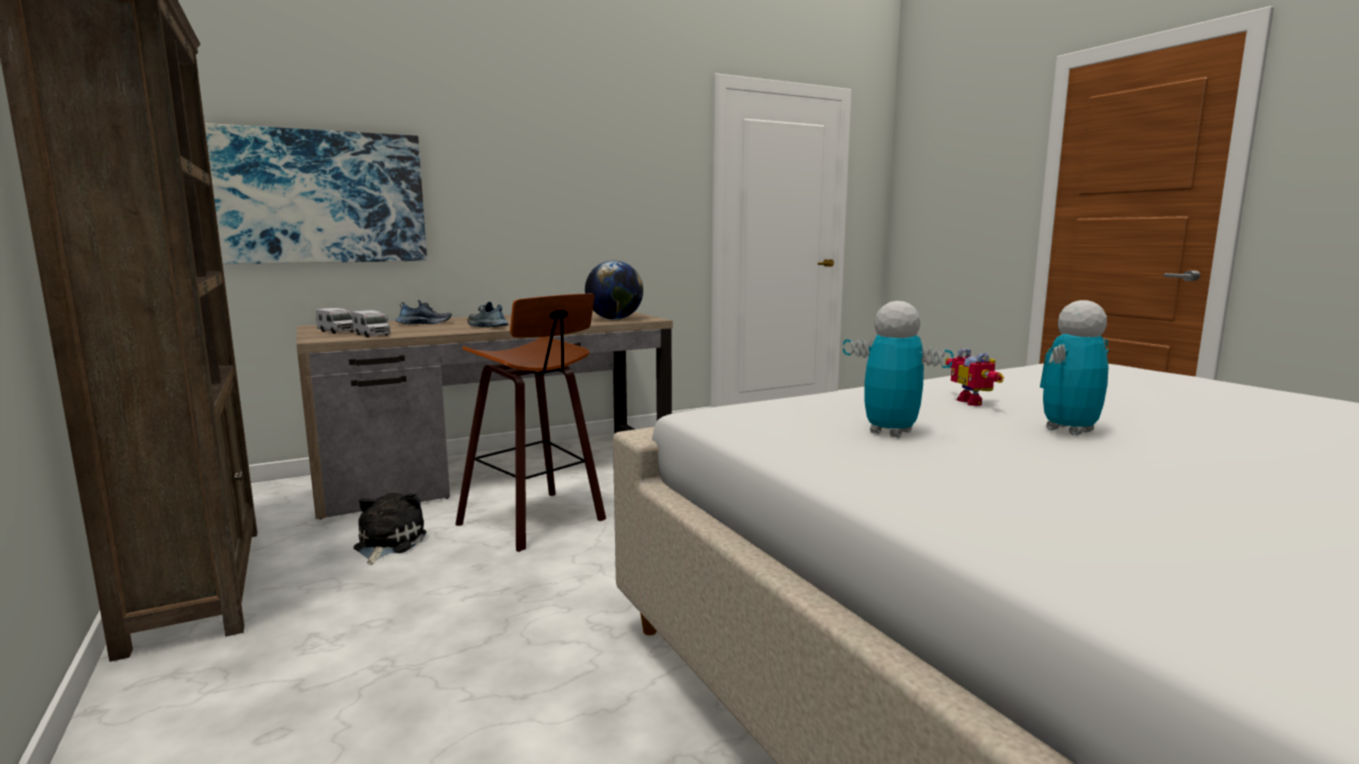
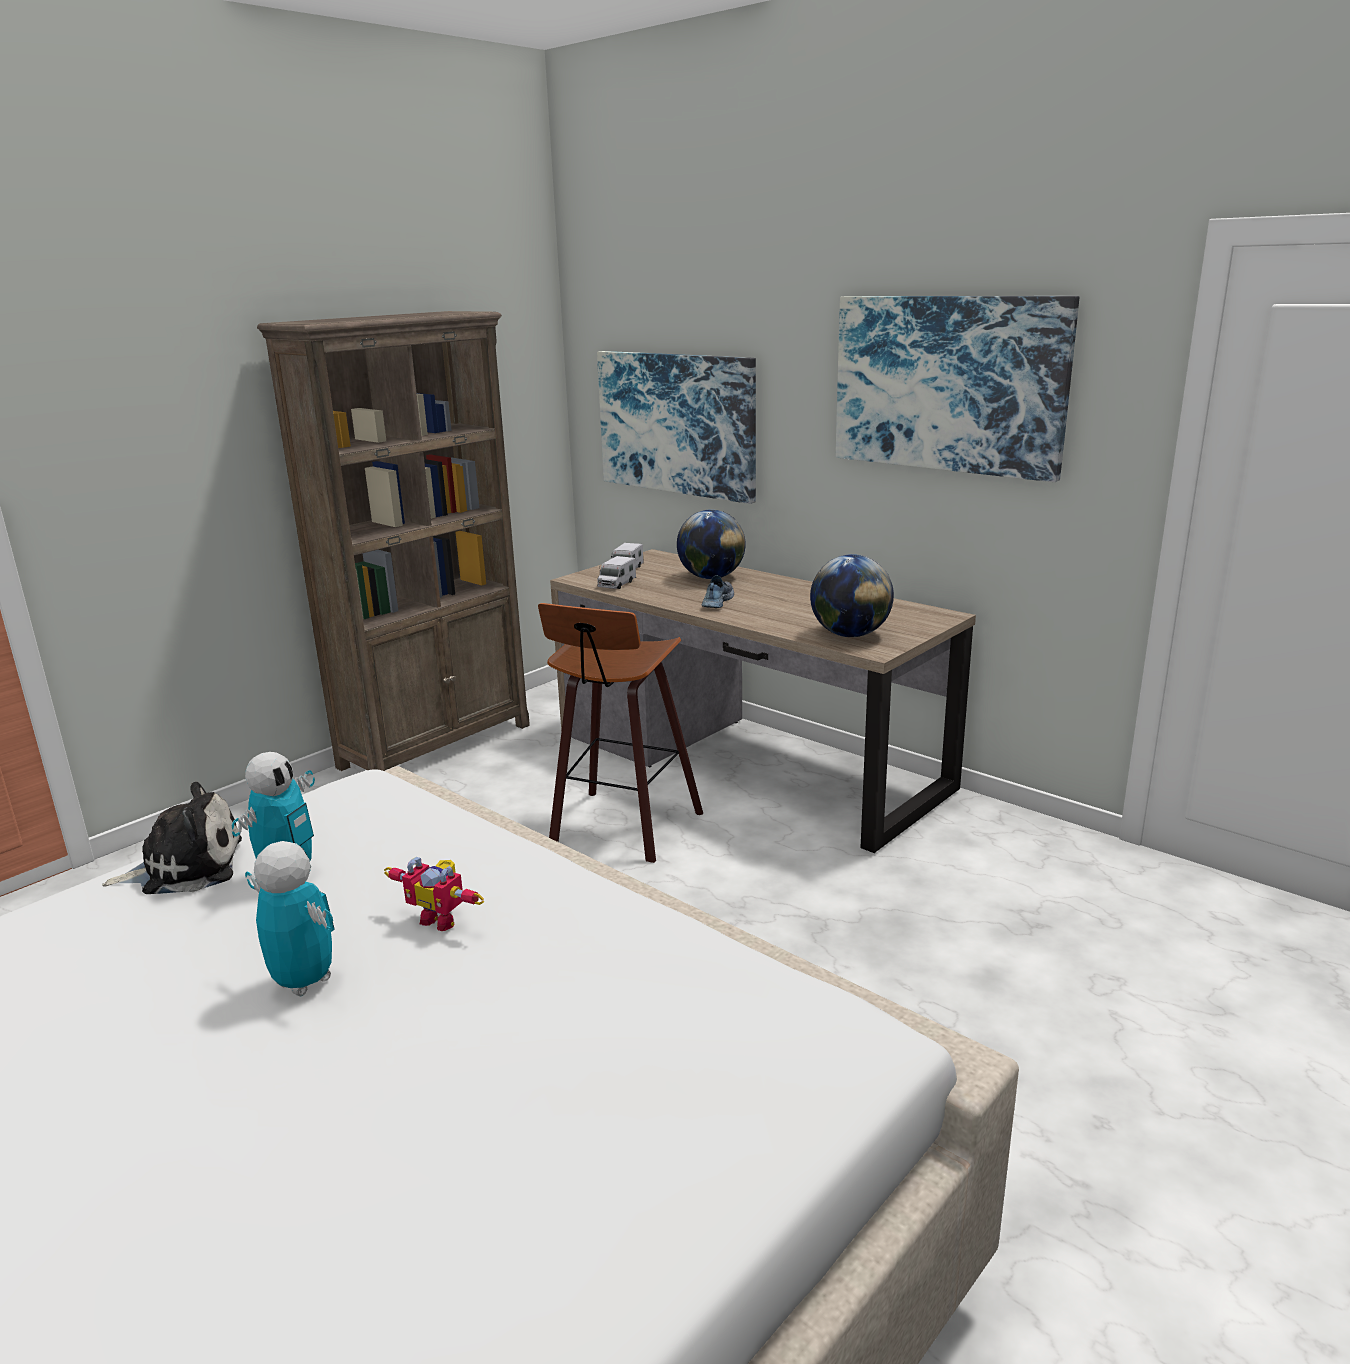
camera: 70 degrees right, 10 degrees up
(387, 544) = (534, 780): plush toy -> plush toy (186, 867)
(424, 323) = (711, 577): shoe -> globe
(585, 158) = (948, 384): none -> picture
(974, 402) = (442, 918): toy robot -> toy robot turned 120 degrees counterclockwise

